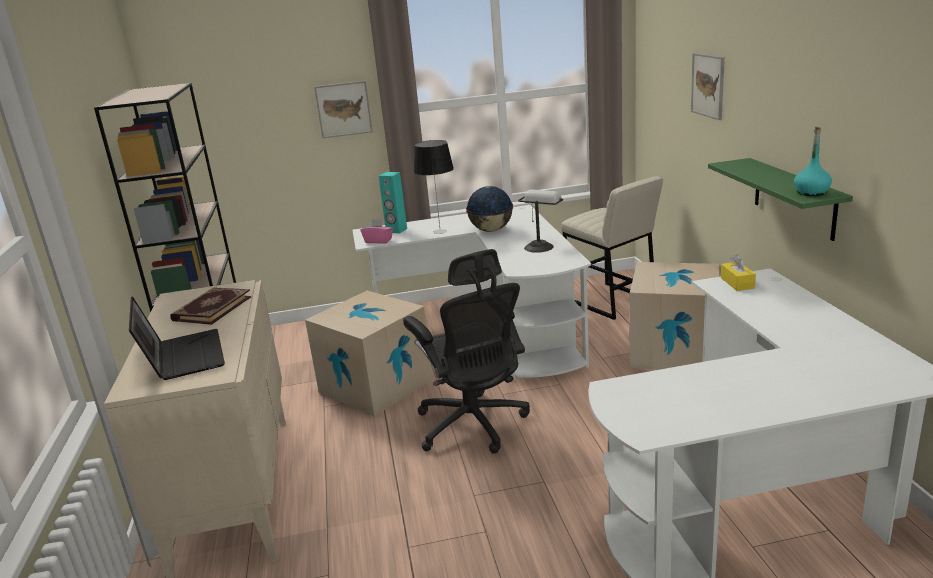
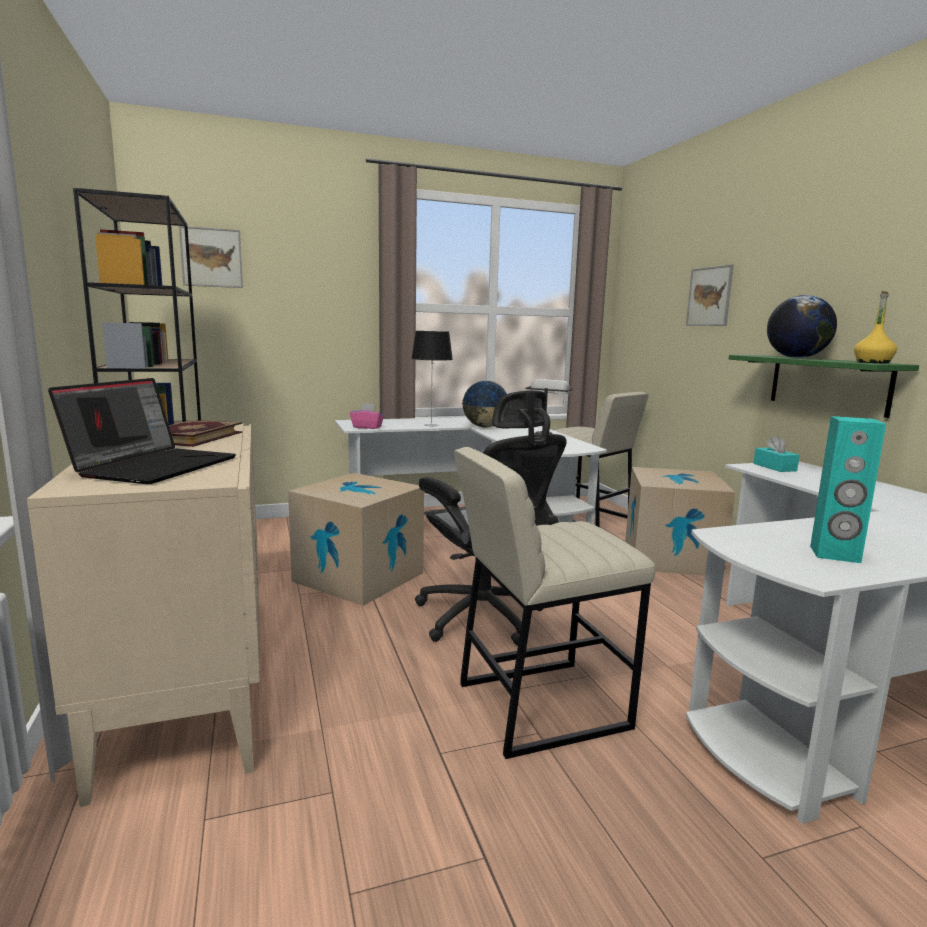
camera: 10 degrees left, 10 degrees down
(182, 357) = (154, 466): laptop -> laptop turned 45 degrees clockwise
(343, 109) = (339, 297): picture -> picture (211, 257)
(396, 230) = (383, 422): turquoise speaker -> turquoise speaker (835, 554)
(493, 509) = (538, 706): none -> beige chair
(737, 283) = (774, 467): yellow tissue box -> turquoise tissue box
(761, 174) = (796, 357): none -> globe
(811, 192) = (873, 362): turquoise bottle -> yellow bottle

